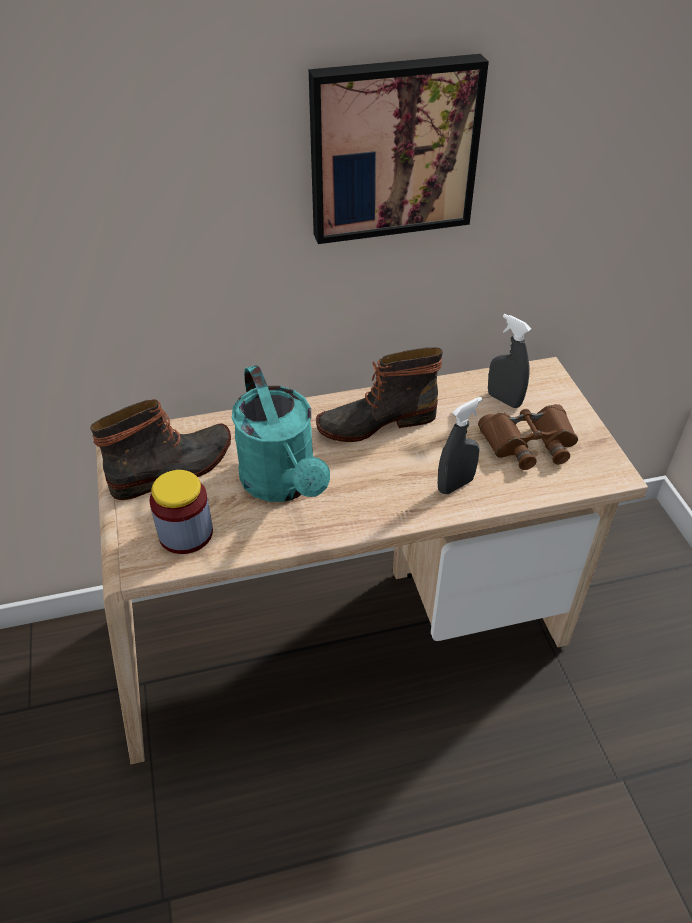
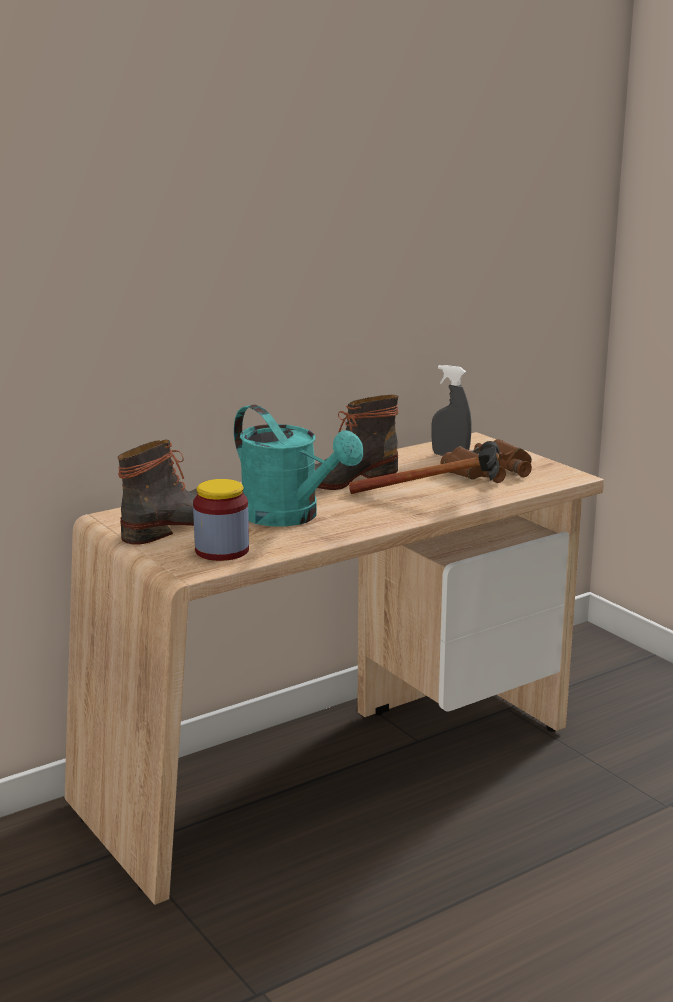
camera: 20 degrees left, 25 degrees down
(392, 148) = (330, 224): picture -> none
(455, 485) = (445, 498): grey spray bottle -> hammer

